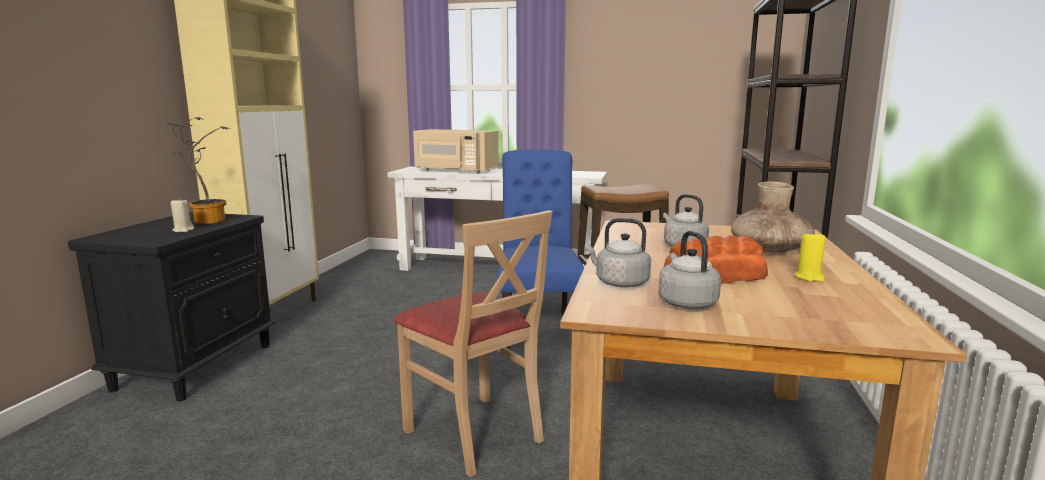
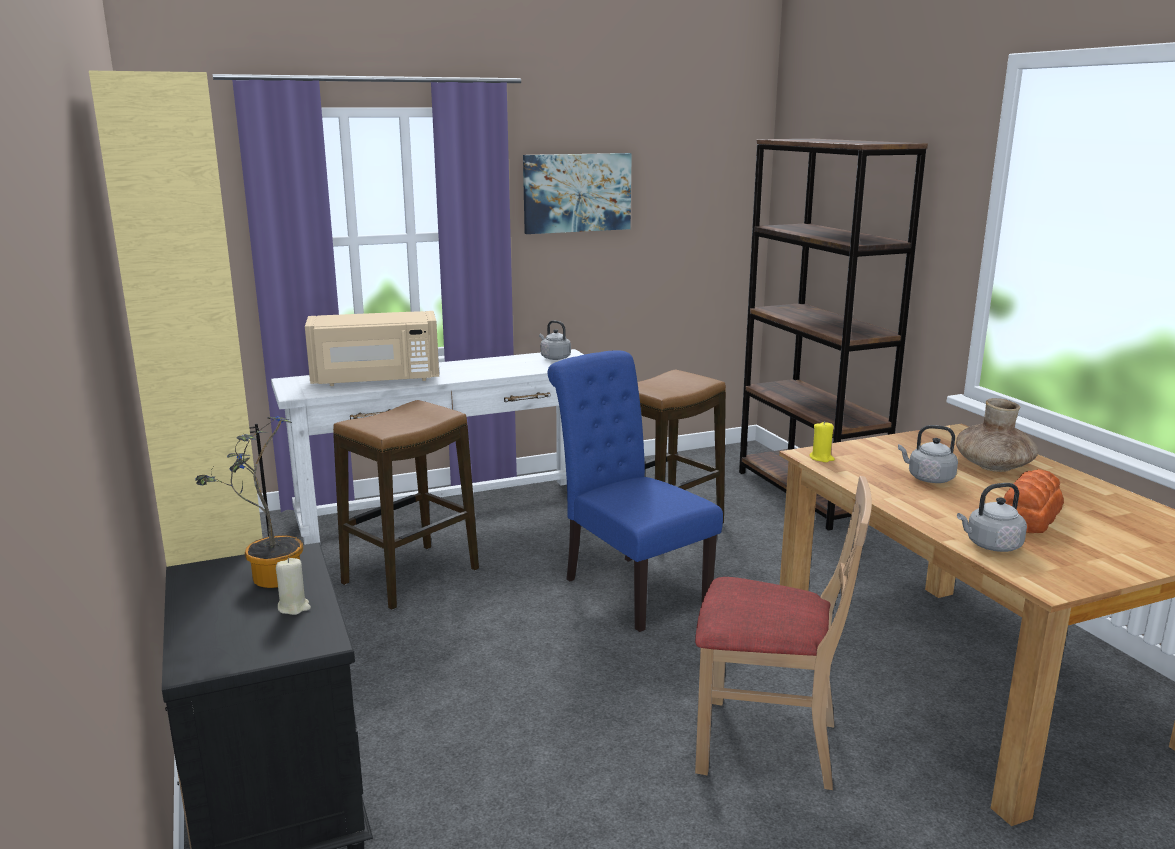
camera: 35 degrees left, 5 degrees up
(428, 291) = (411, 576): none -> stool
(623, 59) = (577, 192): none -> picture
(686, 302) = (1074, 553): grey kettle -> grey kettle (554, 357)
(809, 277) = (1078, 495): yellow candle -> yellow candle (821, 458)

